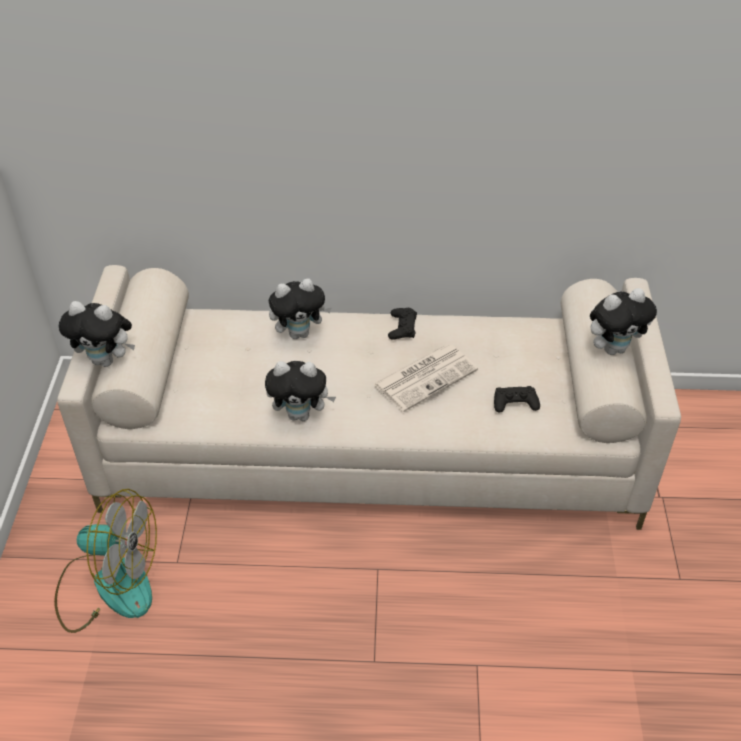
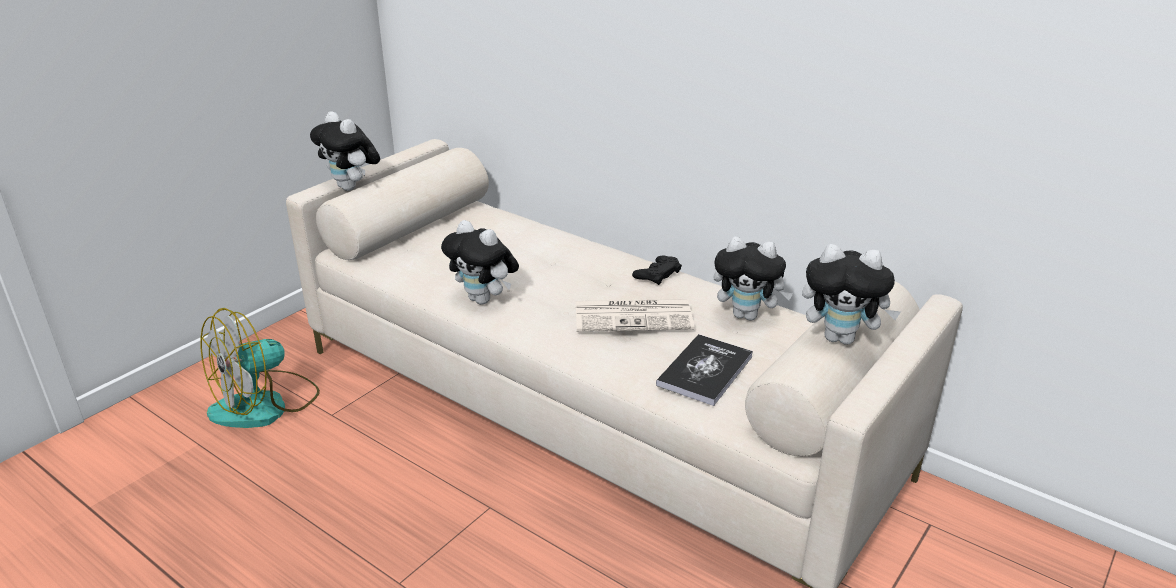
camera: 35 degrees right, 15 degrees down
(109, 585) = (265, 405): fan -> fan turned 90 degrees clockwise
(299, 333) = (557, 247): plush toy -> plush toy (747, 315)
(515, 402) = (705, 371): black game controller -> book

